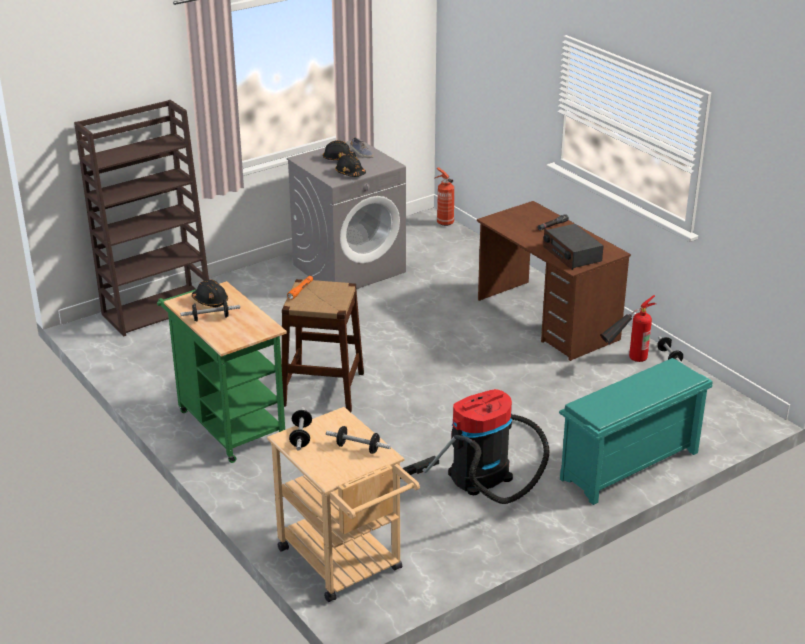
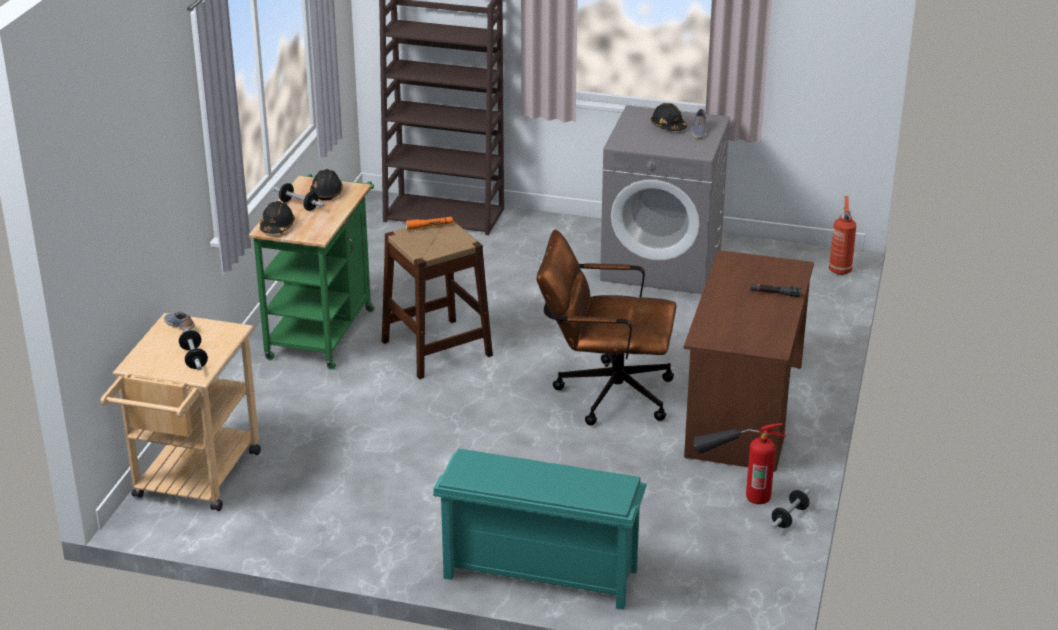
camera: 50 degrees right, 0 degrees up
(301, 436) = (180, 326): dumbbell -> shoe
(350, 173) = (647, 143): black hard hat -> black hard hat (277, 226)
(464, 354) = (604, 393): none -> brown office chair
(485, 473) = (416, 493): vacuum cleaner -> none
(572, 254) = (729, 328): radio -> none

